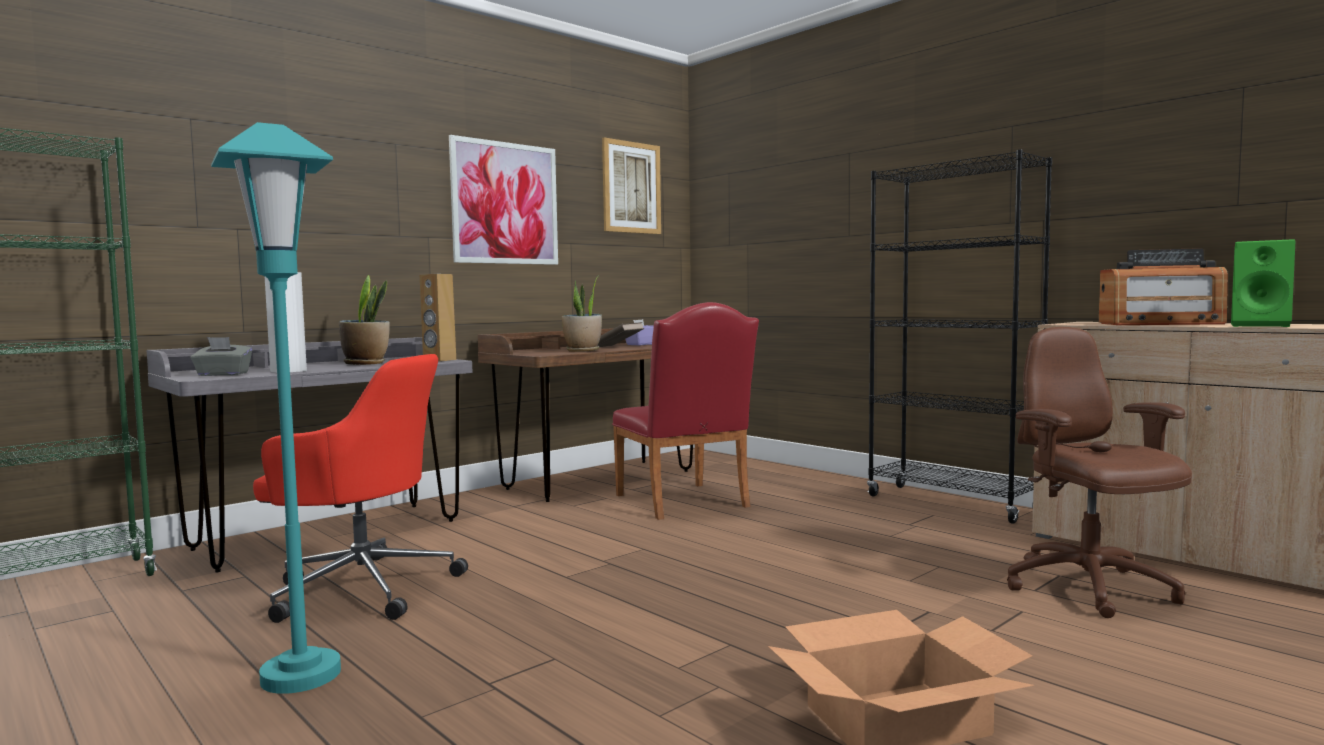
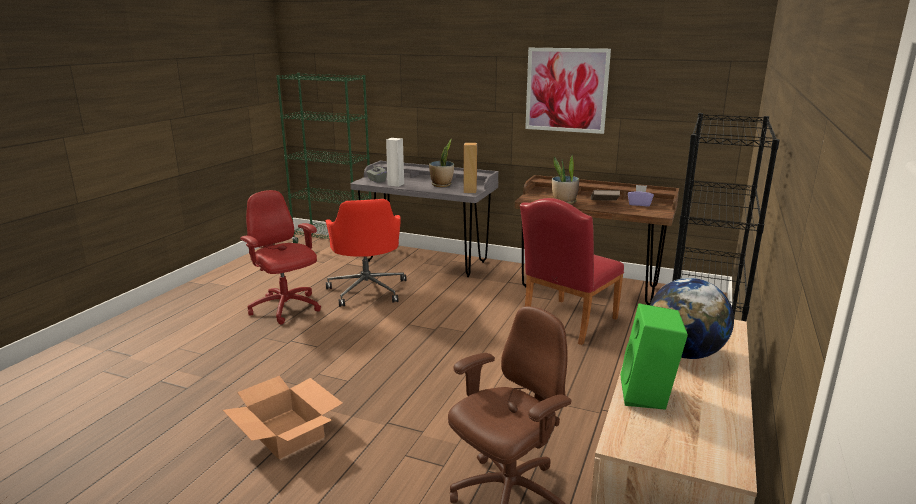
camera: 65 degrees right, 15 degrees up
(301, 675) = (286, 308): turquoise floor lamp -> red office chair
(631, 187) = (688, 73): picture -> none
(1160, 324) = (685, 353): radio -> globe

